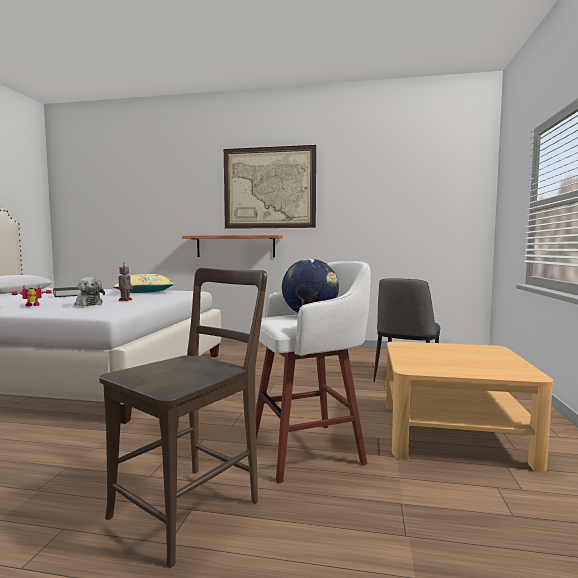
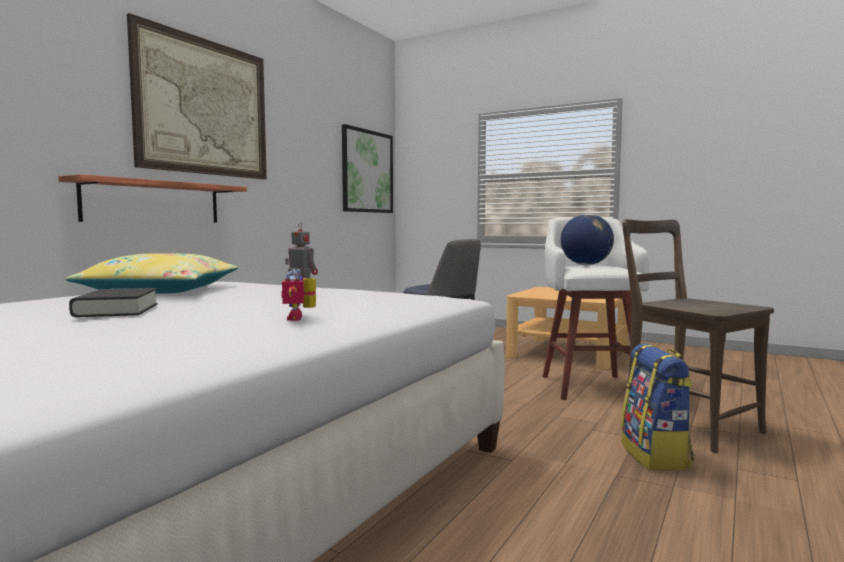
camera: 70 degrees left, 0 degrees up
(88, 304) = (351, 299): plush toy -> none
(103, 484) = (656, 456): none -> backpack
(443, 210) = (367, 171): none -> picture

